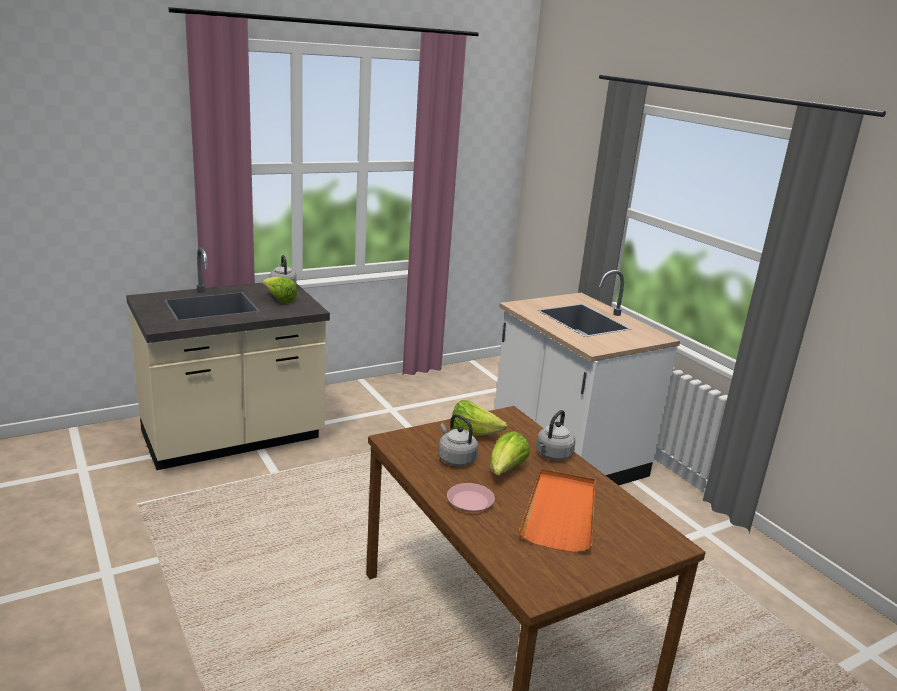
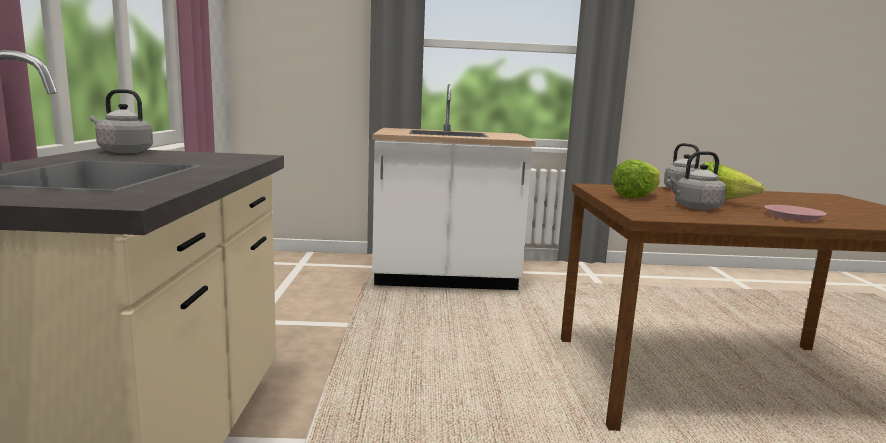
camera: 60 degrees left, 10 degrees down
(279, 300) = (176, 157): lettuce -> none
(560, 512) = (799, 204): orange tray -> none

